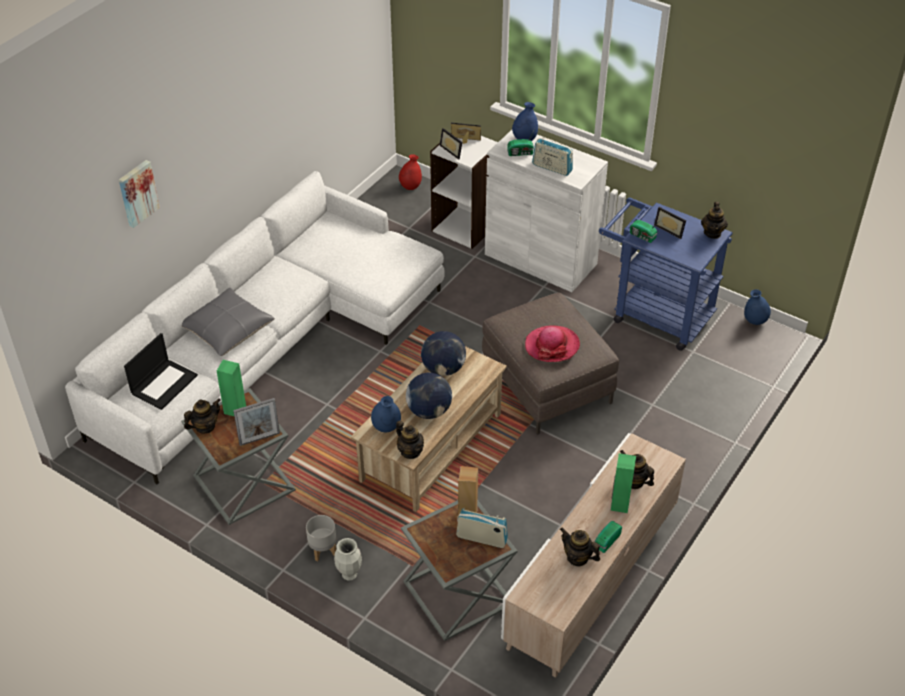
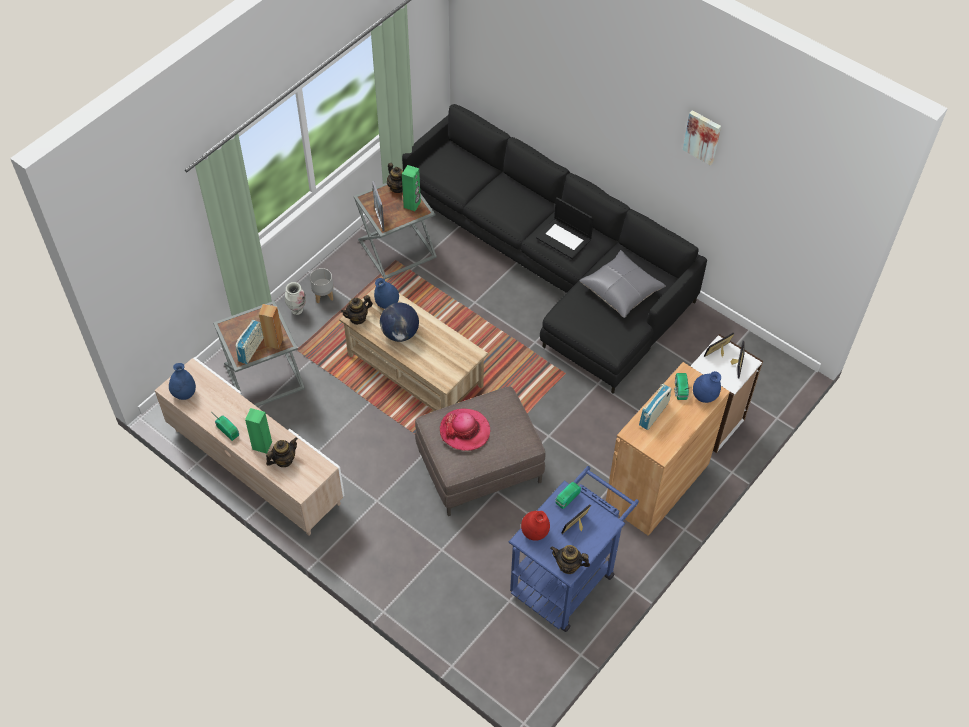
camera: 95 degrees right, 10 degrees up
(137, 193) = (548, 72): picture -> picture (702, 136)
(164, 384) = (460, 170): laptop -> laptop (564, 238)
(227, 330) = (518, 207): grey pillow -> grey pillow (621, 290)
(271, 342) = (552, 266): white sofa -> black sofa
(410, 186) = (777, 381): red vase -> red vase (534, 533)
(443, 369) = (448, 347): globe -> none
(540, 259) = (657, 484): white cabinet -> brown cabinet
(578, 557) = (217, 408): teapot -> none
(754, 321) = (549, 673): blue vase -> blue vase (184, 393)

